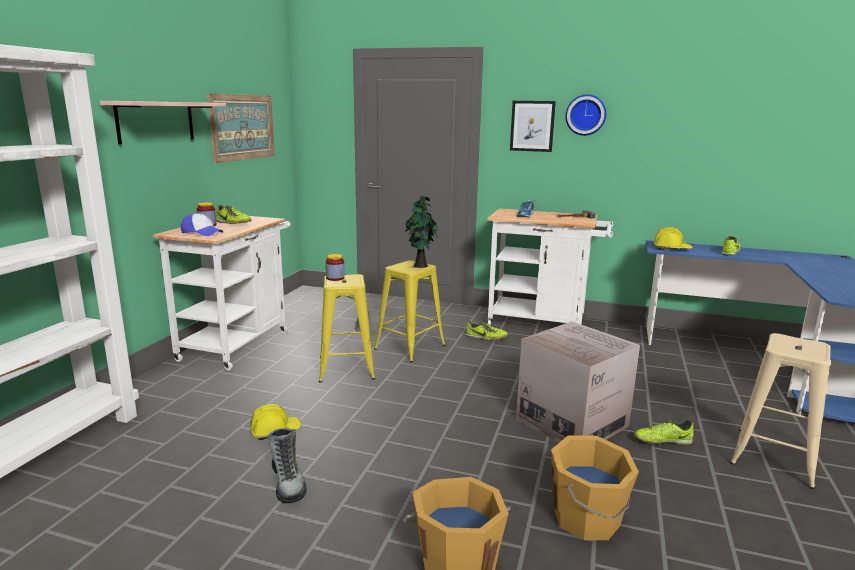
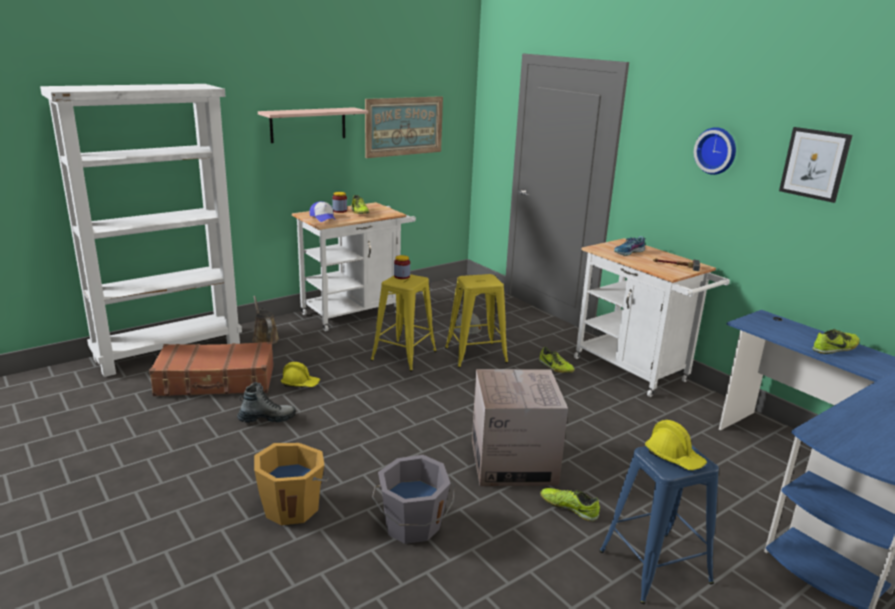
camera: 35 degrees right, 5 degrees up
(160, 468) = (216, 381): none -> brown suitcase
(162, 399) = (264, 338): none -> brown watering can
(288, 483) = (267, 418): boot -> boot turned 120 degrees counterclockwise
(421, 266) = (489, 282): potted plant -> none
(532, 126) = (664, 155): picture -> picture (814, 164)
(588, 519) = (412, 525): orange bucket -> grey bucket
(671, 249) = (763, 327): yellow hard hat -> yellow hard hat (674, 457)
(773, 457) = (654, 566): beige stool -> blue stool

